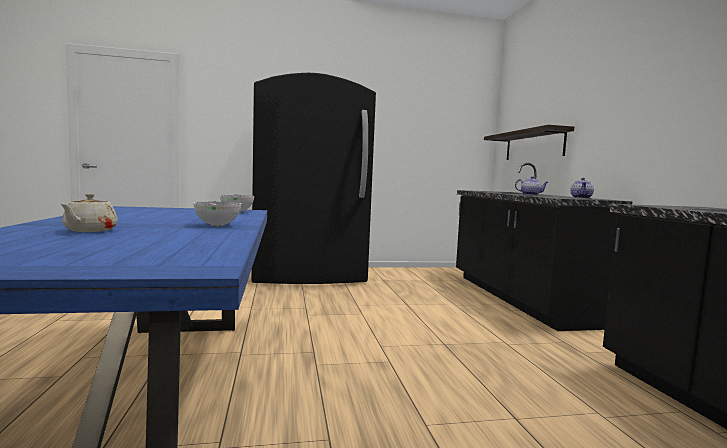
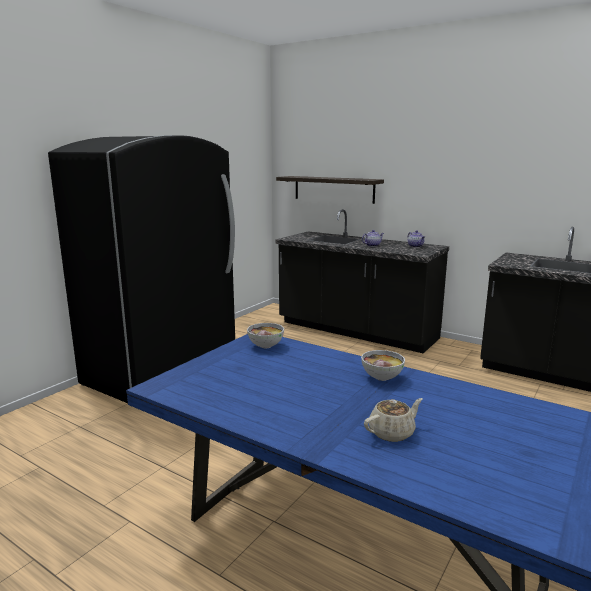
camera: 45 degrees left, 10 degrees up
(89, 230) = (392, 433): beige teapot -> beige teapot turned 75 degrees counterclockwise

